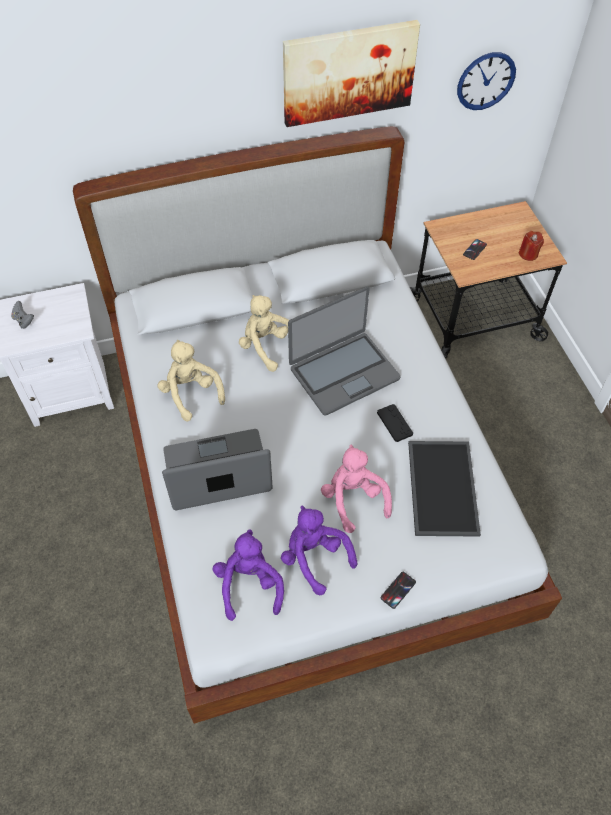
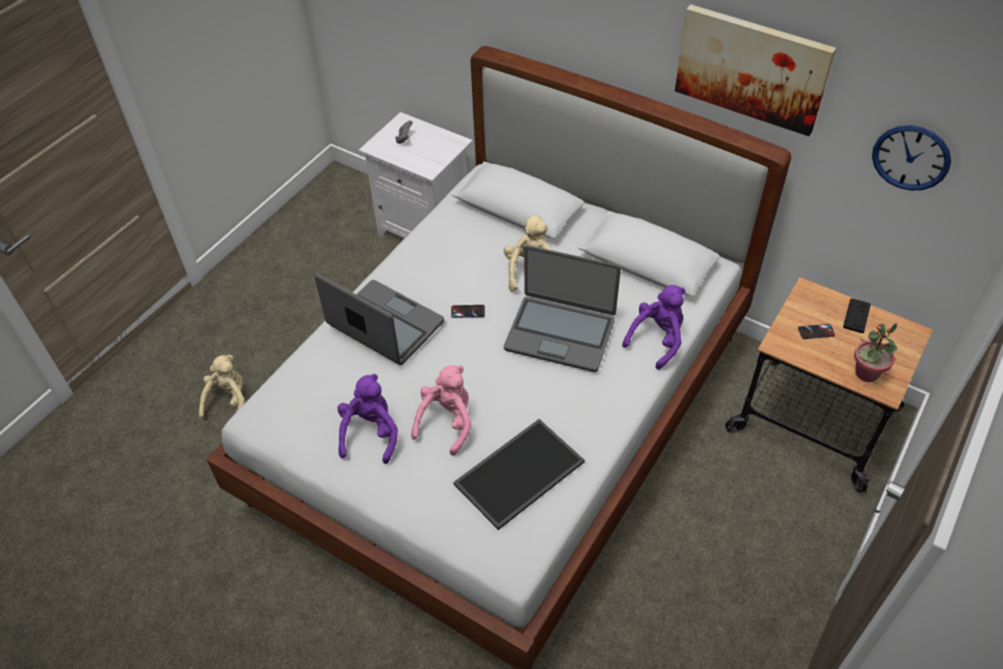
camera: 50 degrees right, 5 degrees down
(191, 393) = (439, 262): beige plush toy -> beige plush toy (229, 402)
(249, 584) = (311, 410): purple plush toy -> purple plush toy (657, 340)
(394, 423) = (548, 399): black game controller -> black game controller (856, 316)
(398, 590) = (393, 506): phone -> phone (468, 311)
(528, 254) = (866, 373): red candle -> potted plant

